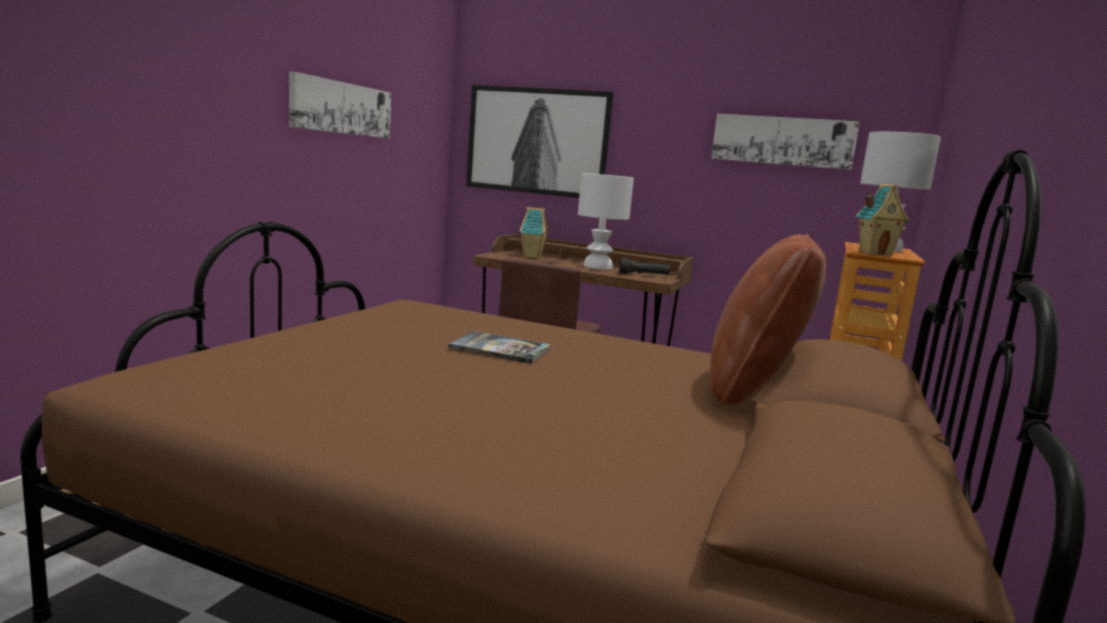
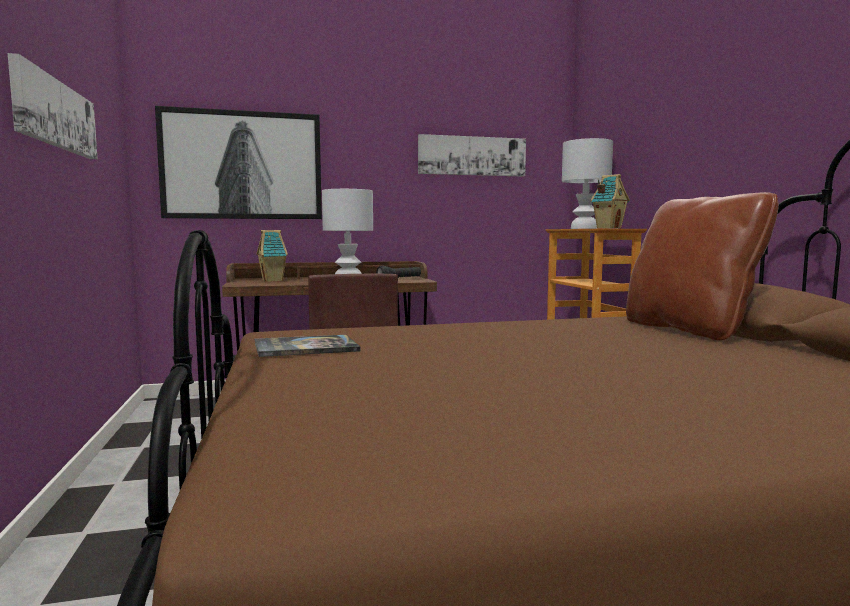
camera: 35 degrees left, 5 degrees down
(500, 349) = (481, 345): book -> book (306, 347)

